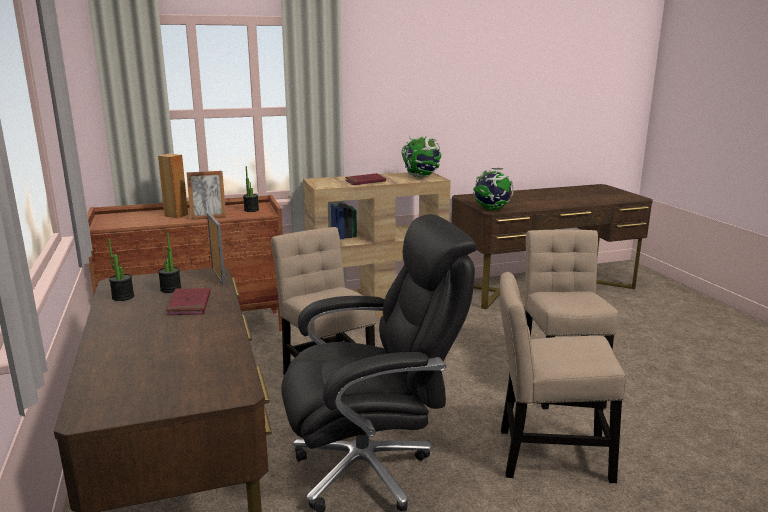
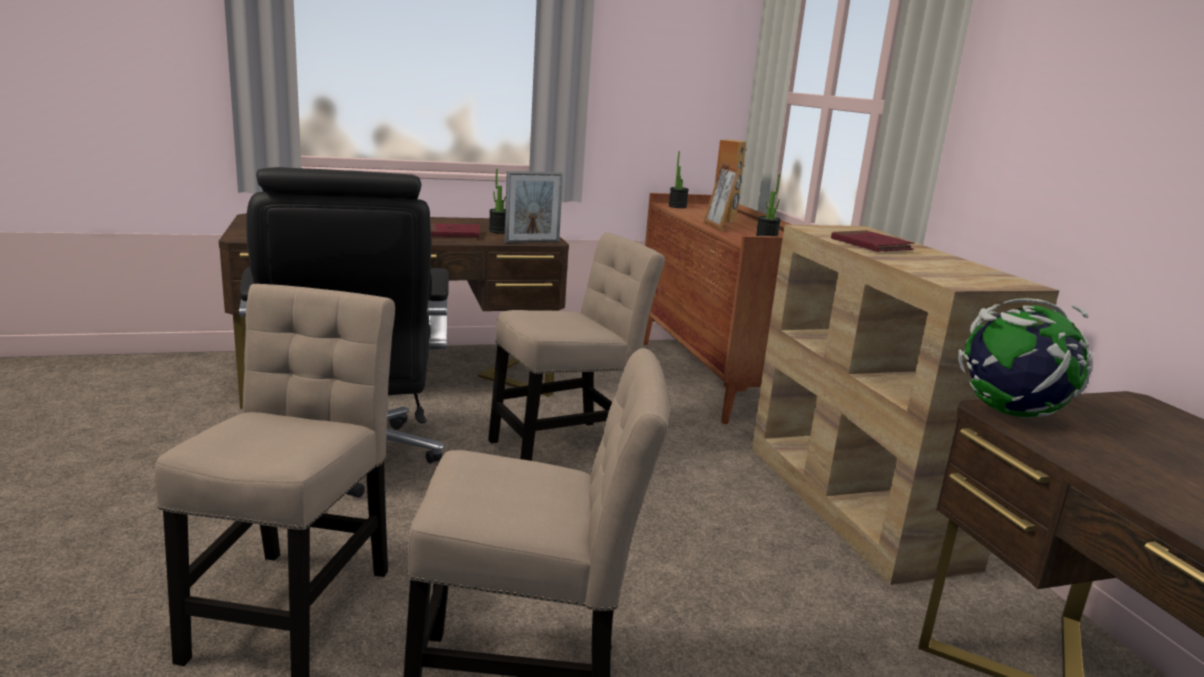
camera: 90 degrees right, 0 degrees up
(123, 297) = (484, 222): potted plant -> potted plant (677, 206)
(421, 177) = (964, 276): globe -> none

